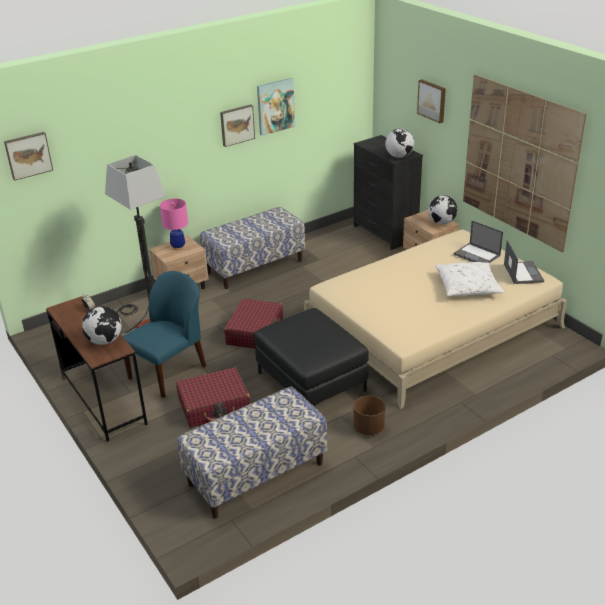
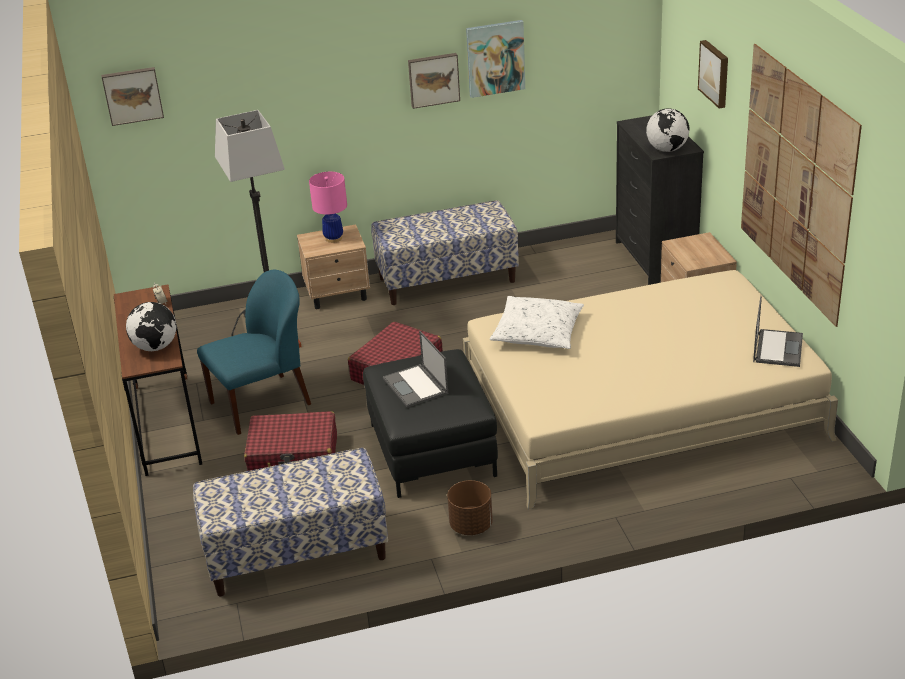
camera: 20 degrees right, 0 degrees up
(441, 222) = (712, 255): globe -> none
(467, 286) = (684, 354): white pillow -> white pillow (538, 332)
(477, 255) = (729, 311): laptop -> laptop (416, 386)

